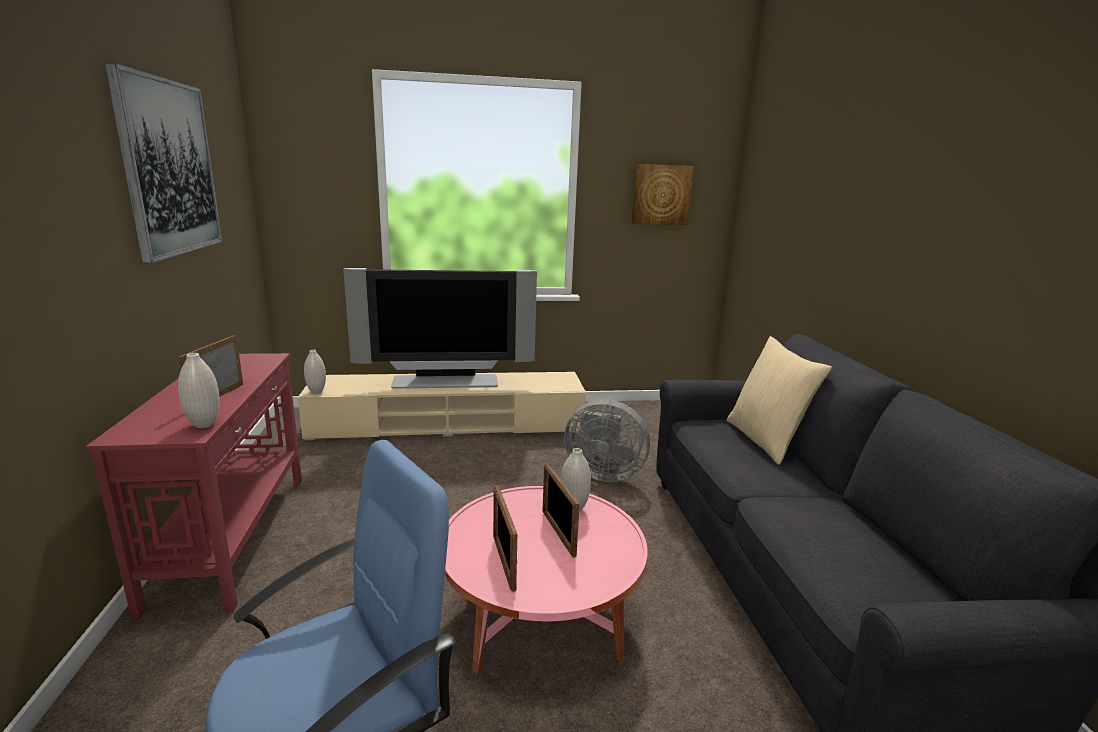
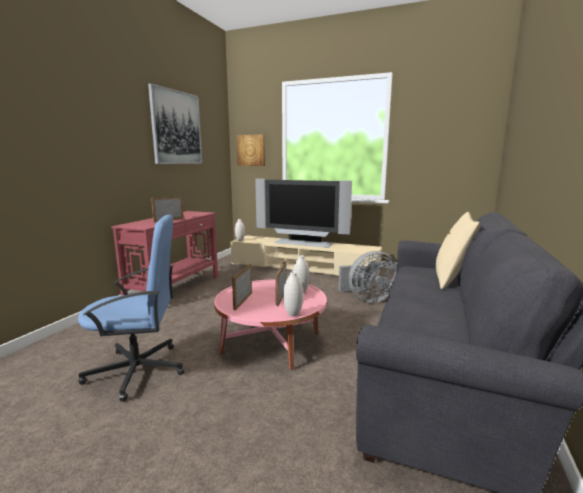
camera: 30 degrees right, 5 degrees down
(204, 425) = (152, 225): white vase -> white vase (293, 314)
(602, 473) = (367, 299): grey fan -> grey fan turned 60 degrees counterclockwise
(661, 194) = (445, 136): picture -> picture (251, 150)

